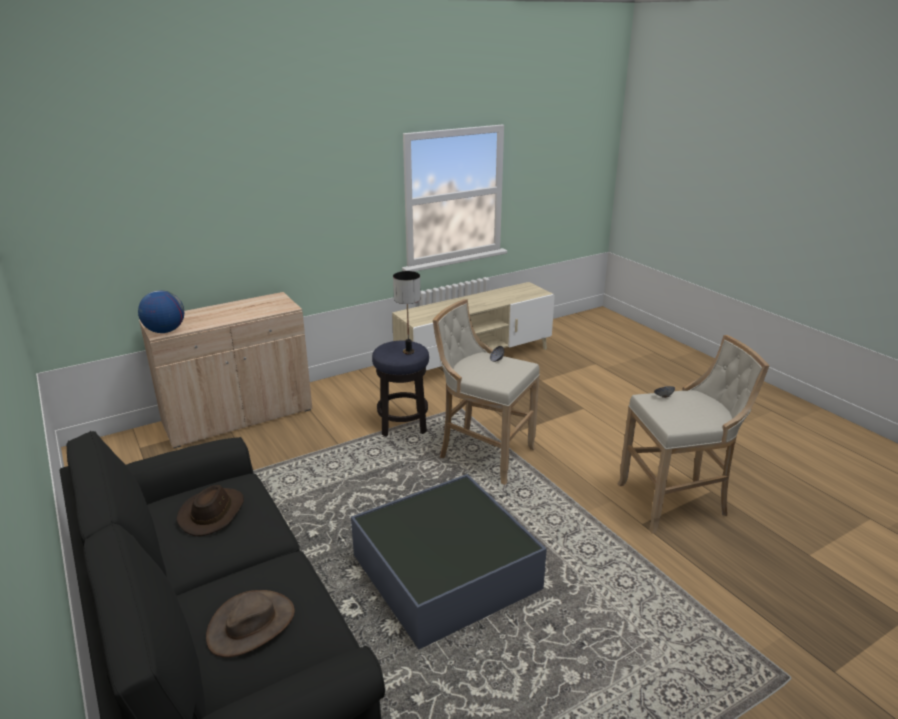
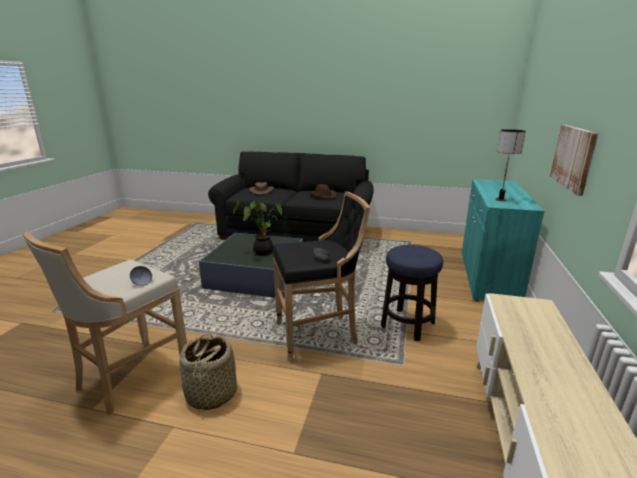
camera: 135 degrees right, 5 degrees down
(165, 331) = (484, 182): globe -> none
(238, 417) = (487, 277): beige cabinet -> turquoise cabinet
(299, 230) = (573, 157): none -> picture
(408, 352) = (405, 253): table lamp -> table lamp (500, 200)
(439, 522) = (262, 251): none -> potted plant
(483, 454) = (319, 334): beige stool -> black stool
(613, 457) = (210, 394): none -> basket

